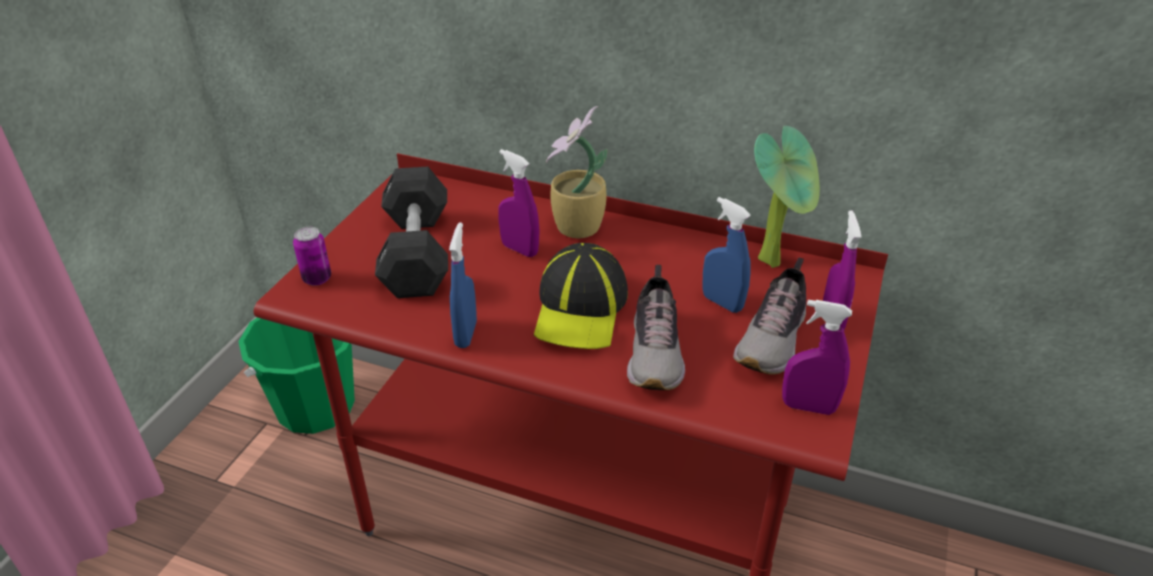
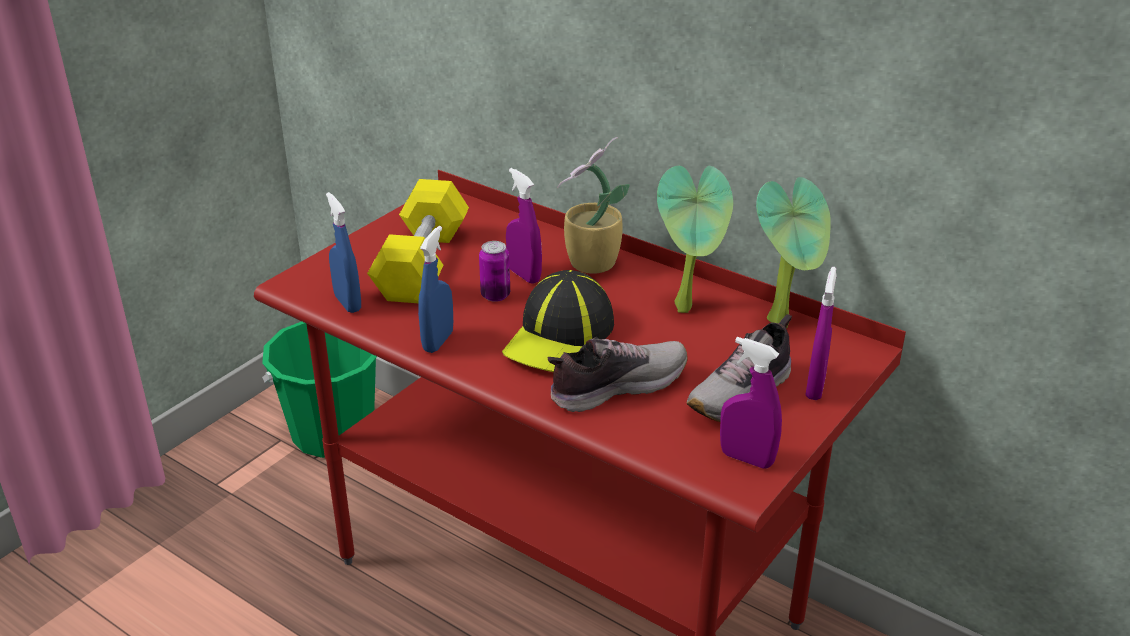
camera: 15 degrees right, 5 degrees down
(317, 278) = (320, 273): can -> can (495, 295)
(416, 253) = (422, 264): black dumbbell -> yellow dumbbell
(656, 352) = (615, 386): shoe -> shoe turned 135 degrees counterclockwise
(684, 259) = (688, 308): none -> potted plant
(722, 303) = (707, 353): blue spray bottle -> blue spray bottle (347, 303)

